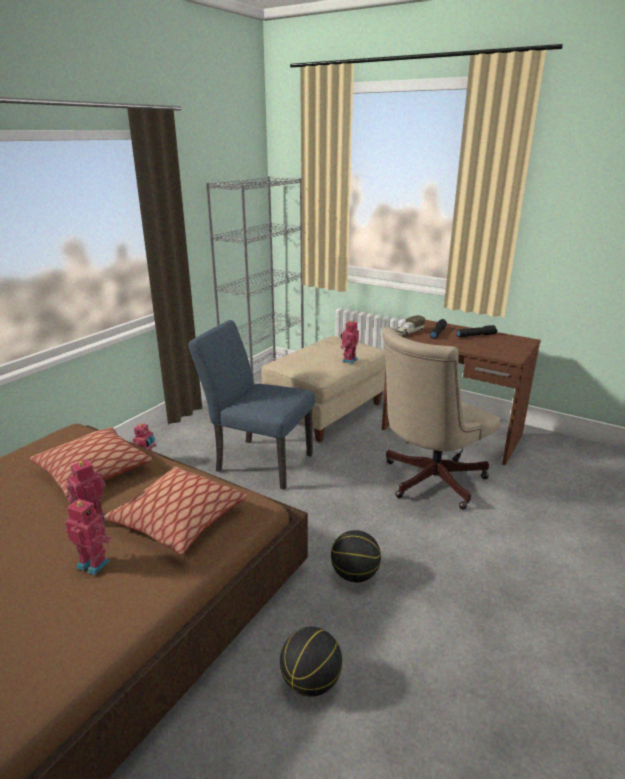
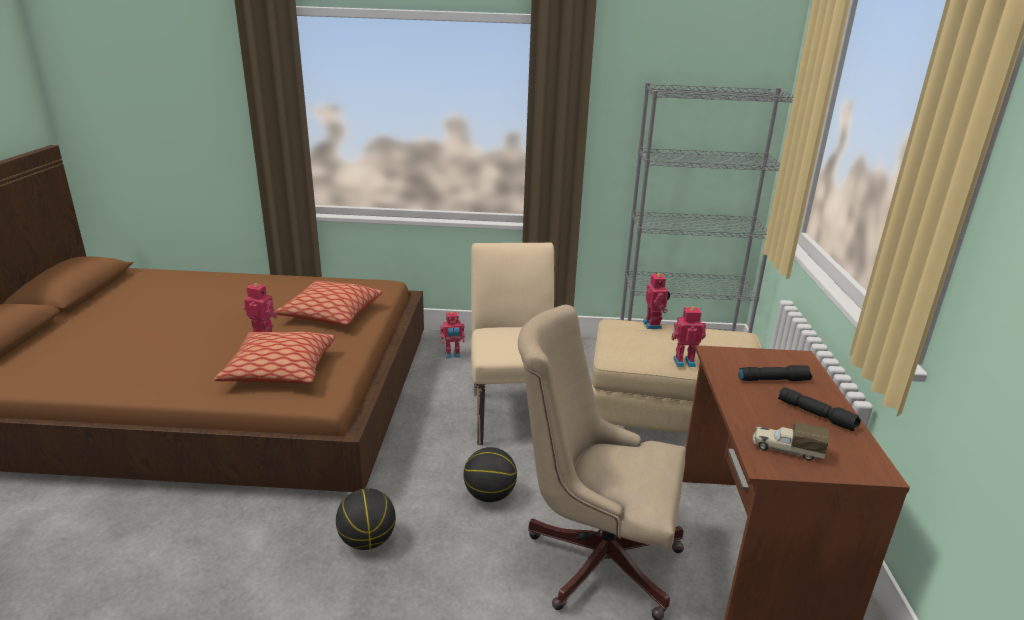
camera: 60 degrees right, 0 degrees up
(94, 563) = (211, 356): toy robot -> toy robot (653, 325)
(258, 461) = (514, 411): blue chair -> beige chair
(311, 681) = (212, 554): basketball -> basketball (490, 495)
(408, 332) = (737, 358): toy truck -> toy truck (786, 449)

